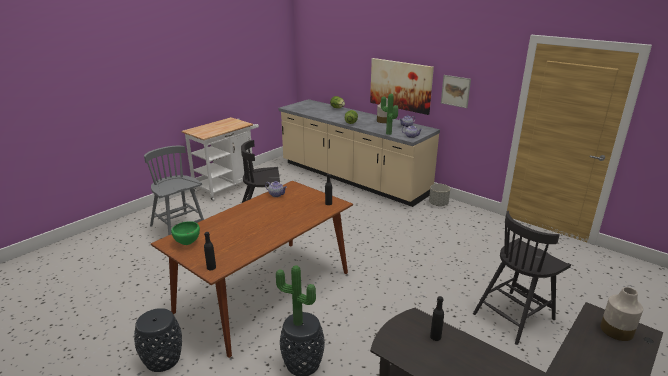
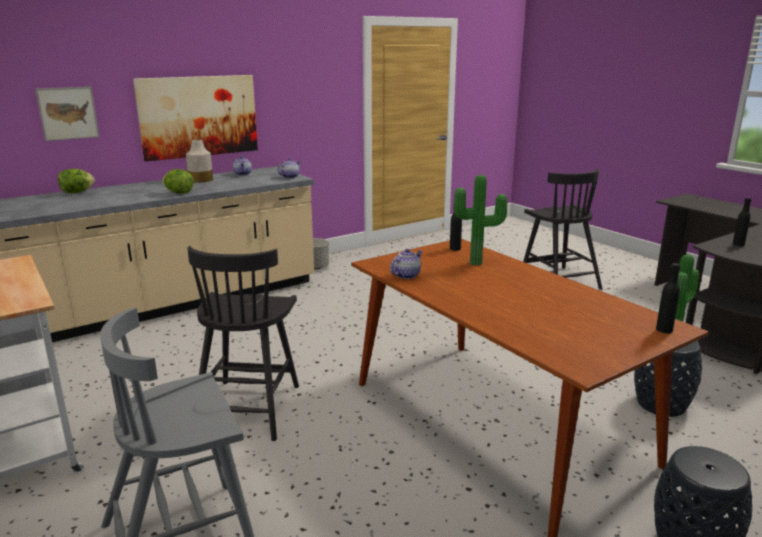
camera: 75 degrees left, 5 degrees down
(187, 243) = (586, 348): green bowl -> none
(388, 134) = (263, 183): potted plant -> potted plant (477, 264)
(455, 91) = (288, 104): picture -> picture (68, 113)
(616, 330) = (691, 201): beige vase -> none

